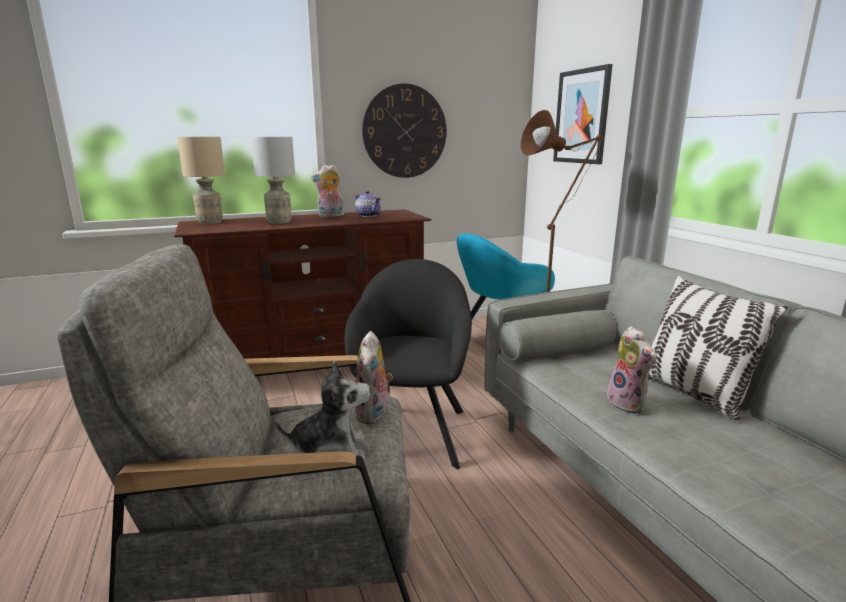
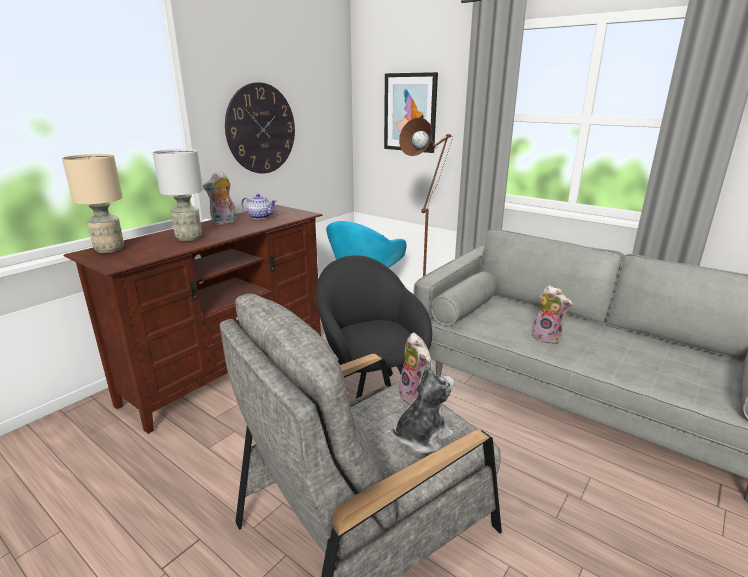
camera: 30 degrees left, 5 degrees up
(691, 393) = (568, 320): pillow -> none

